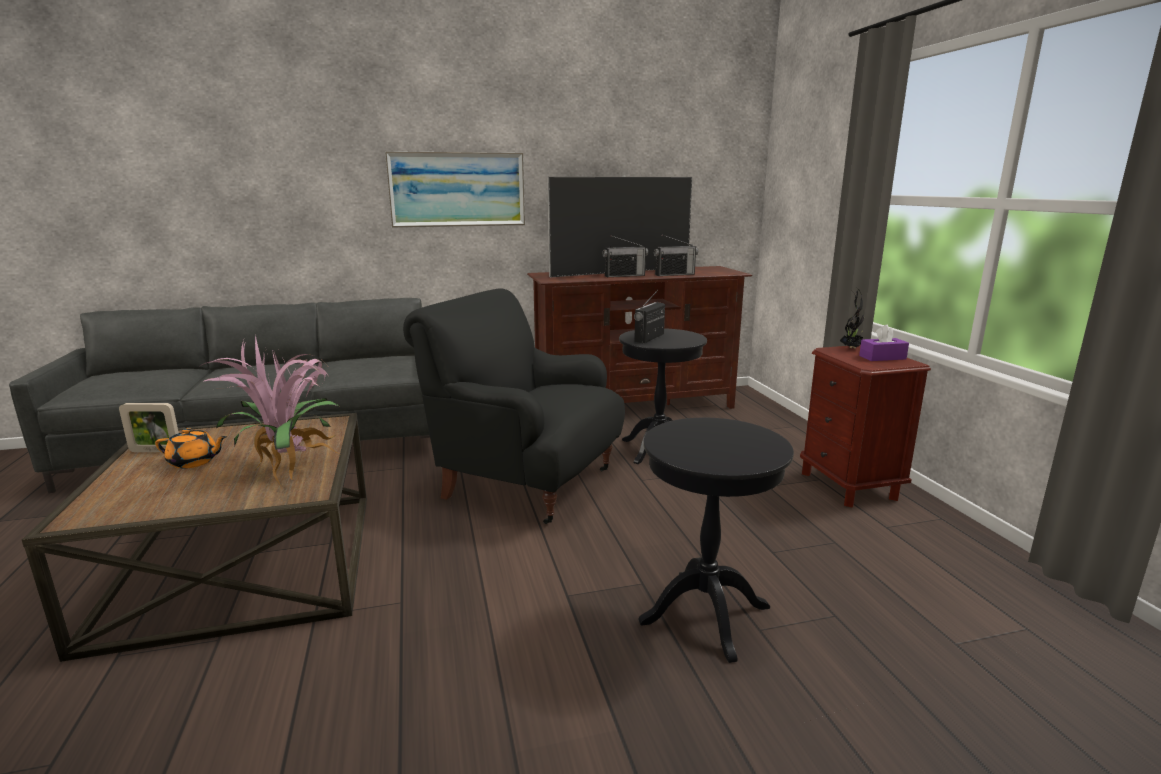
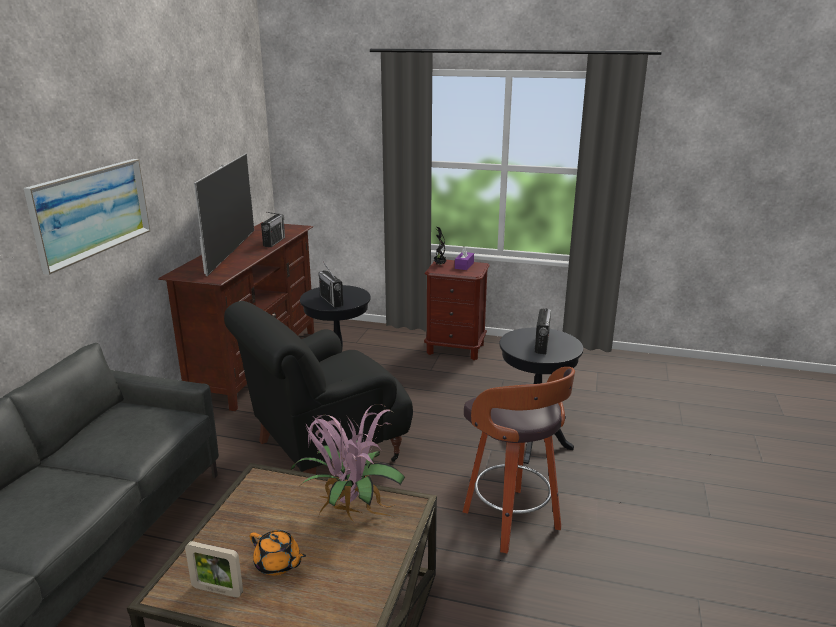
camera: 60 degrees left, 5 degrees up
(155, 451) = (217, 590): picture frame -> picture frame turned 75 degrees clockwise
(194, 462) = (278, 564): orange teapot -> orange teapot turned 90 degrees clockwise
(490, 649) = (513, 522): none -> stool
(624, 276) = (248, 254): radio -> radio (542, 344)

